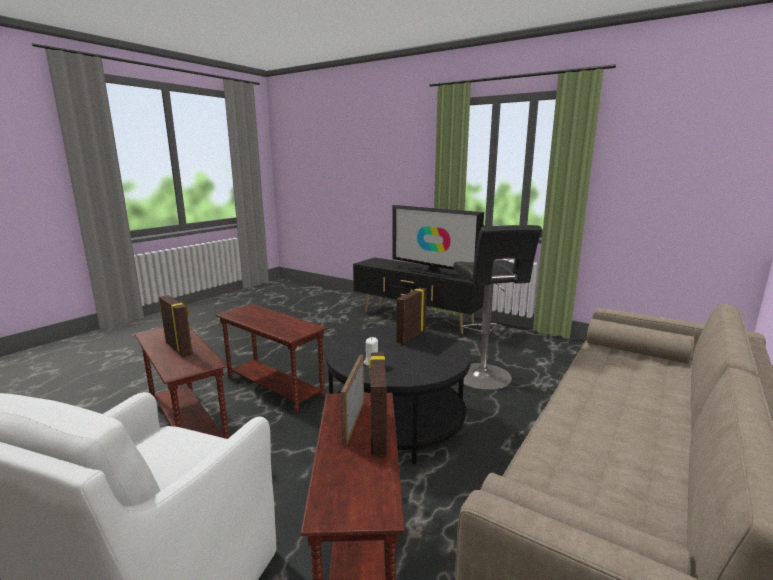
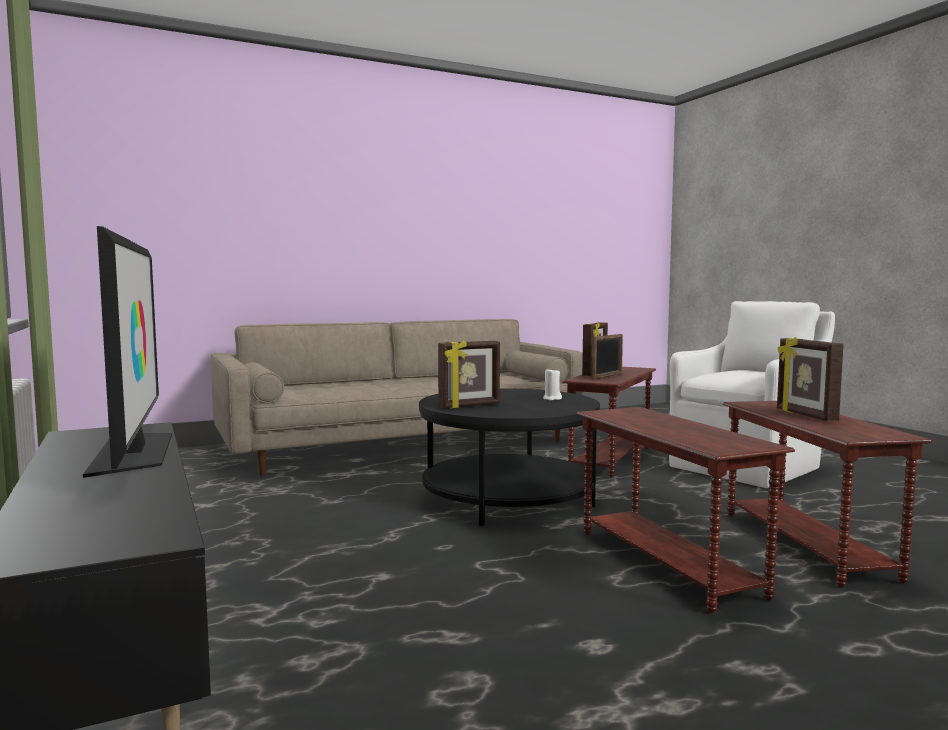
camera: 150 degrees left, 10 degrees down
(484, 378) = (324, 507): black stool -> none

